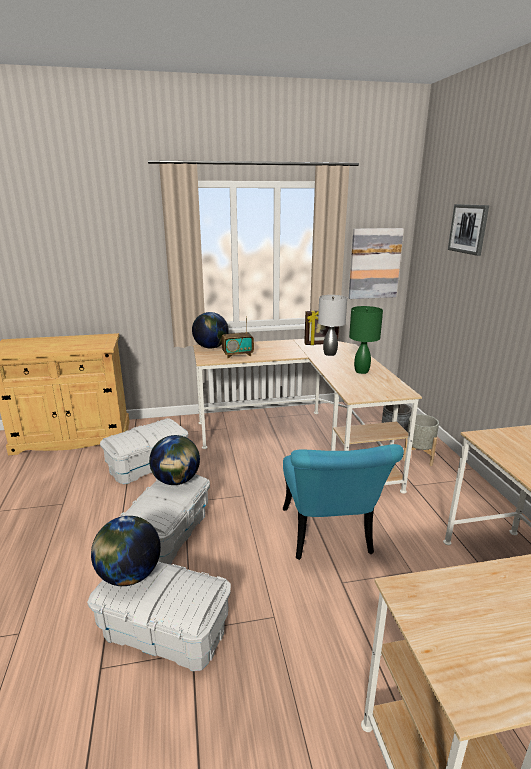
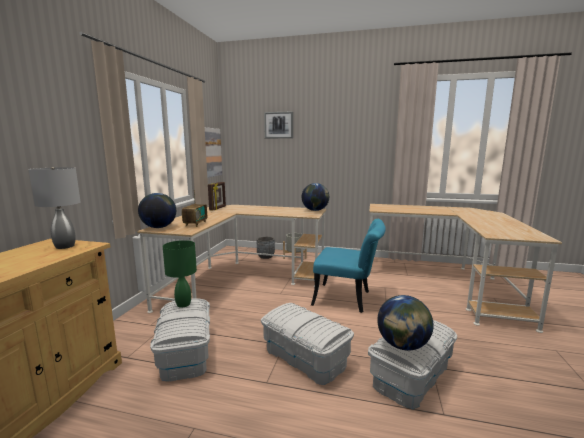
camera: 65 degrees left, 10 degrees down
(176, 481) = (289, 311): globe -> globe (315, 210)
(330, 353) = (239, 209): grey table lamp -> grey table lamp (65, 246)
(361, 371) = (278, 210): green table lamp -> green table lamp (183, 304)

